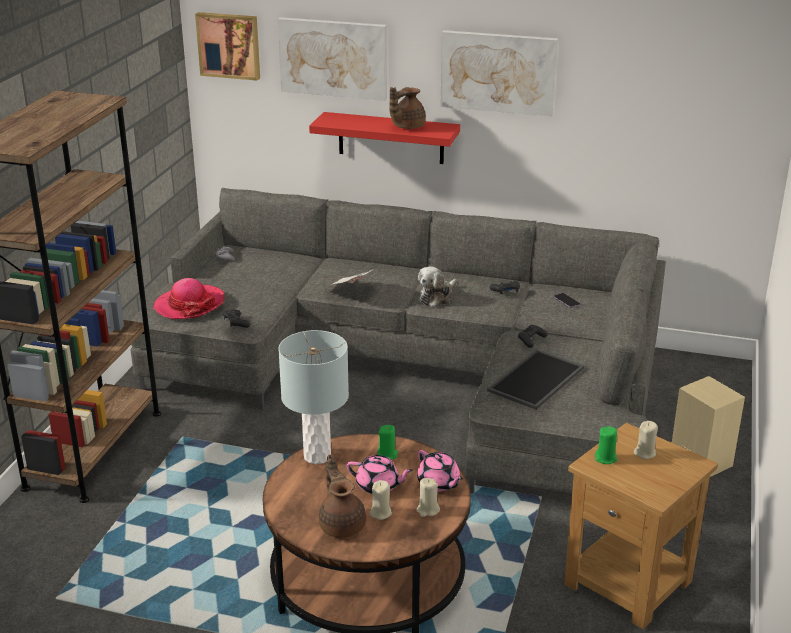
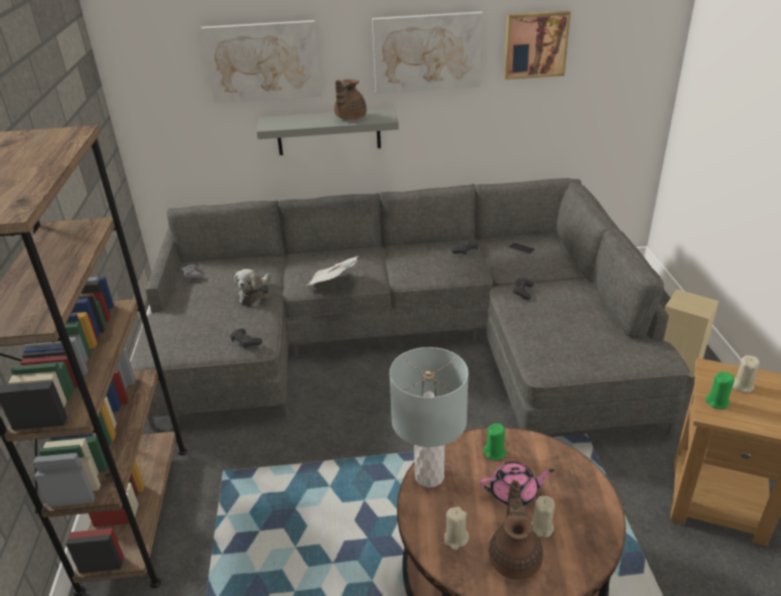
camera: 20 degrees left, 5 degrees up
(189, 305) = (186, 334): hat -> none
(229, 45) = (150, 64): picture -> picture (535, 44)
(342, 524) = (515, 557): brown teapot -> brown teapot turned 45 degrees clockwise
(391, 138) = (328, 132): red shelf -> grey shelf
(427, 510) = (582, 508): beige candle -> beige candle (455, 539)
(437, 297) = (413, 270): plush toy -> plush toy (256, 295)
(438, 483) = (567, 471): pink teapot -> none
(537, 380) = (560, 330): tray -> none

